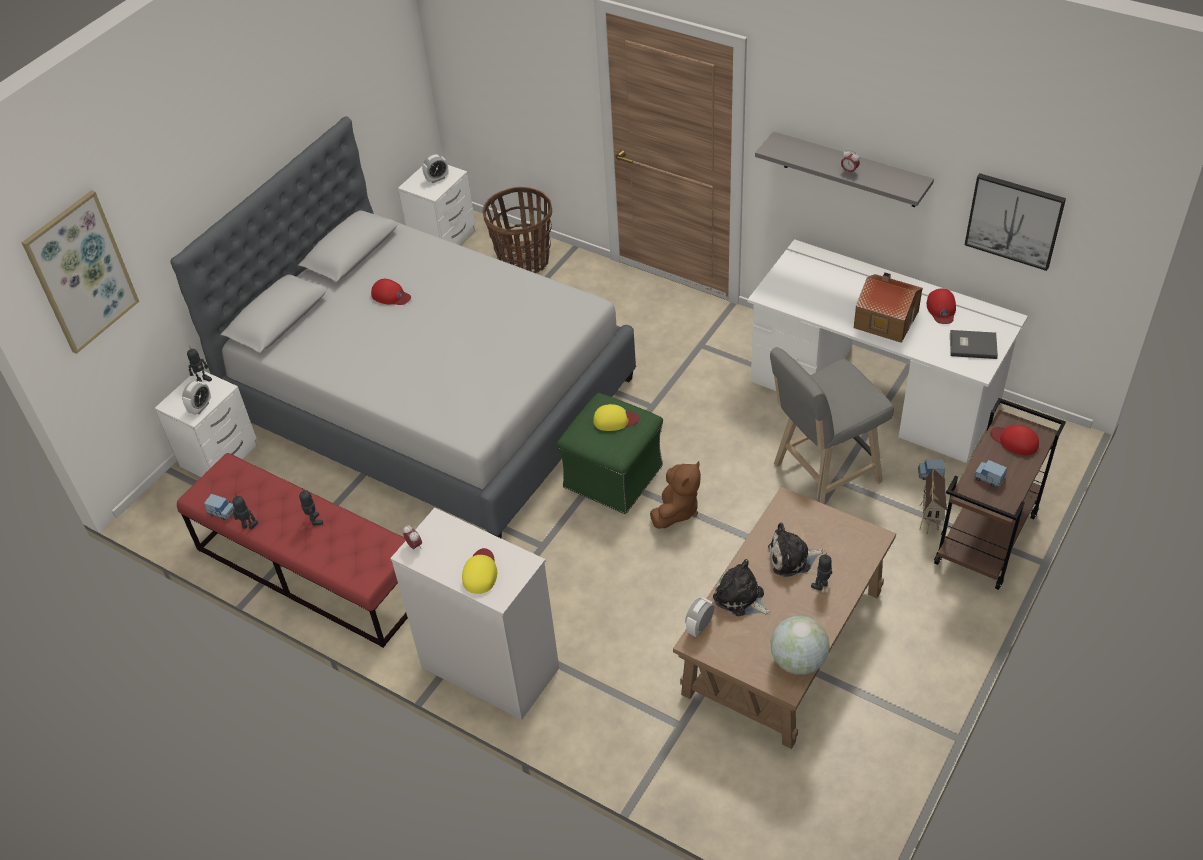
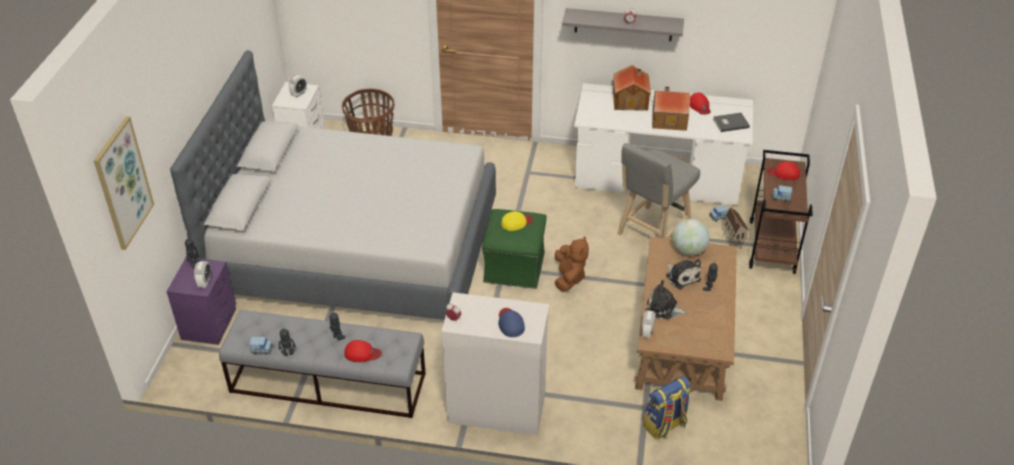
camera: 25 degrees left, 5 degrees down
(221, 455) = (210, 323): white nightstand -> purple nightstand
(310, 570) = (327, 383): red bench -> grey bench
(391, 295) = (318, 173): red cap -> red cap (362, 353)
(480, 572) = (510, 323): yellow cap -> blue cap
(693, 759) = (665, 425): none -> backpack
(792, 558) = (682, 276): plush toy -> plush toy turned 90 degrees counterclockwise
(798, 661) = (720, 335): globe -> globe (688, 250)
(847, 278) = (631, 100): none -> toy house
(1014, 220) = (740, 36): picture -> none

